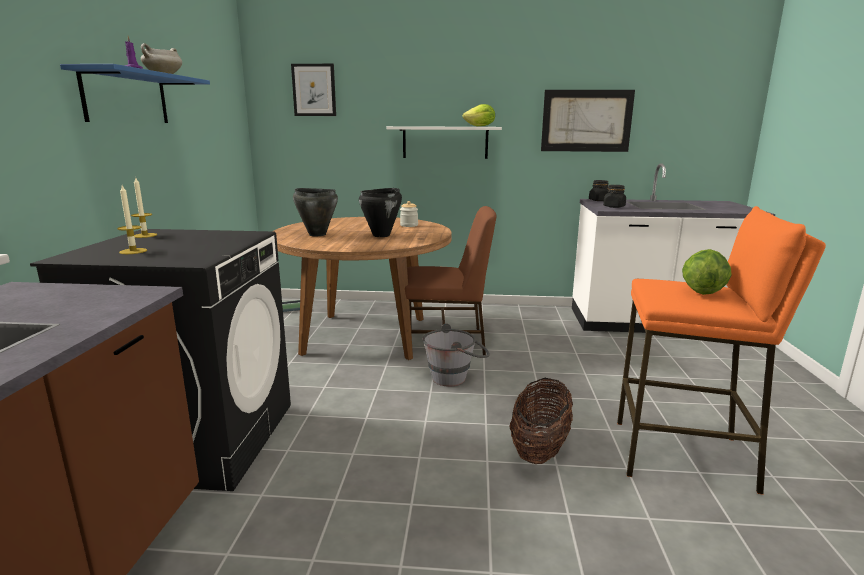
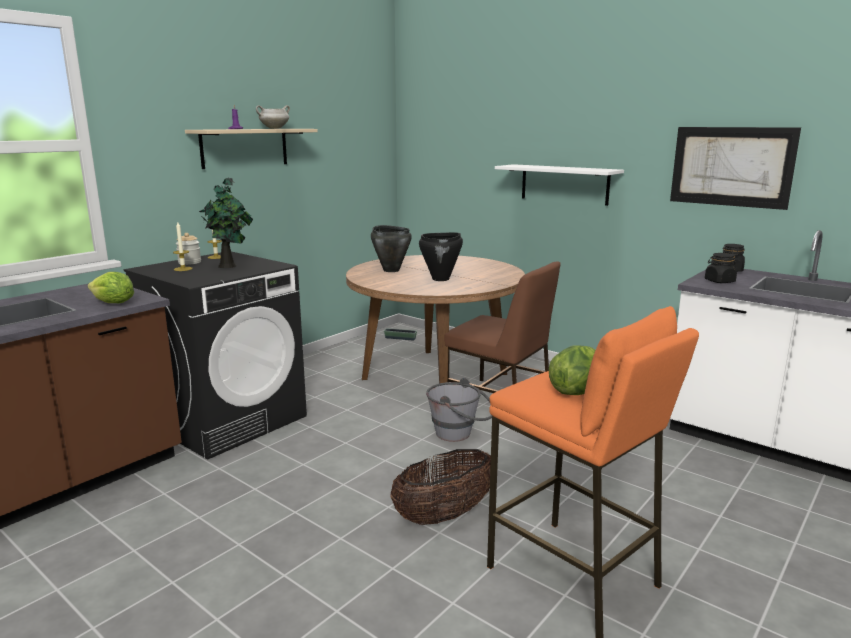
camera: 35 degrees right, 0 degrees up
(126, 98) = (244, 148): blue shelf -> beige shelf
(192, 241) = (229, 266): none -> potted plant
(314, 90) = (448, 126): picture -> none
(409, 225) = (490, 272): jar -> jar (189, 262)
(480, 126) = (591, 169): lettuce -> lettuce (113, 303)

